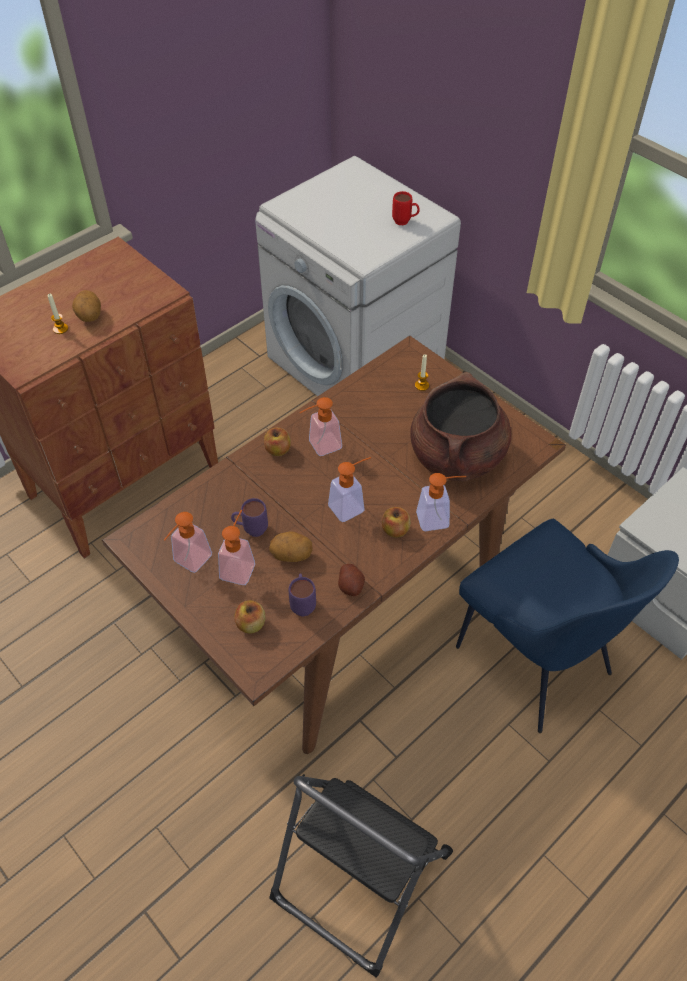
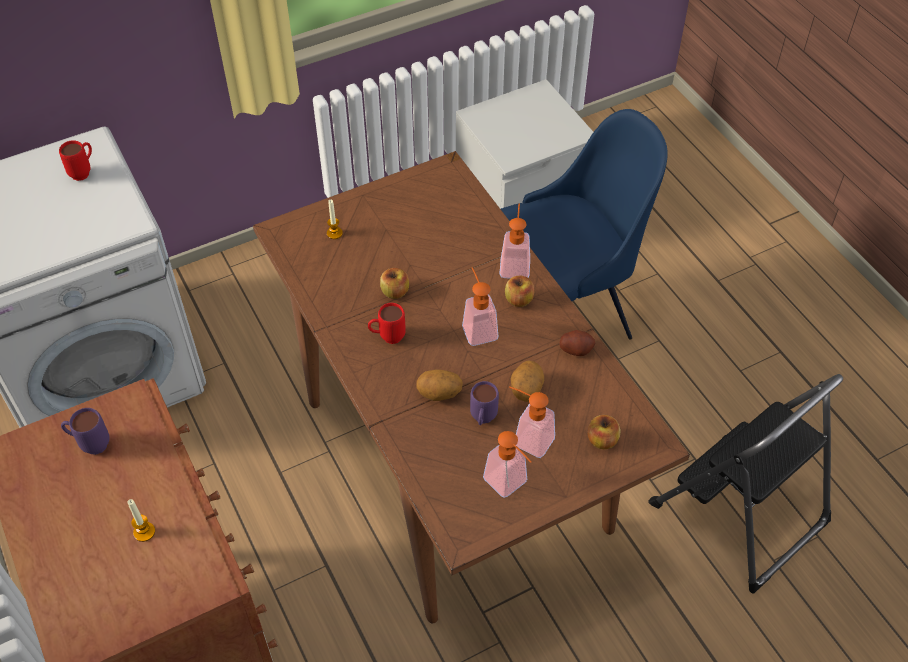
camera: 75 degrees left, 0 degrees up
(89, 317) = (136, 495): potato -> potato (439, 394)
(278, 450) = (378, 376): apple -> apple (395, 292)
(303, 603) = (587, 392): purple mug -> purple mug (90, 444)
(320, 446) = (387, 337): soap dispenser -> red mug
(457, 457) = (442, 231): brown cooking pot -> none

